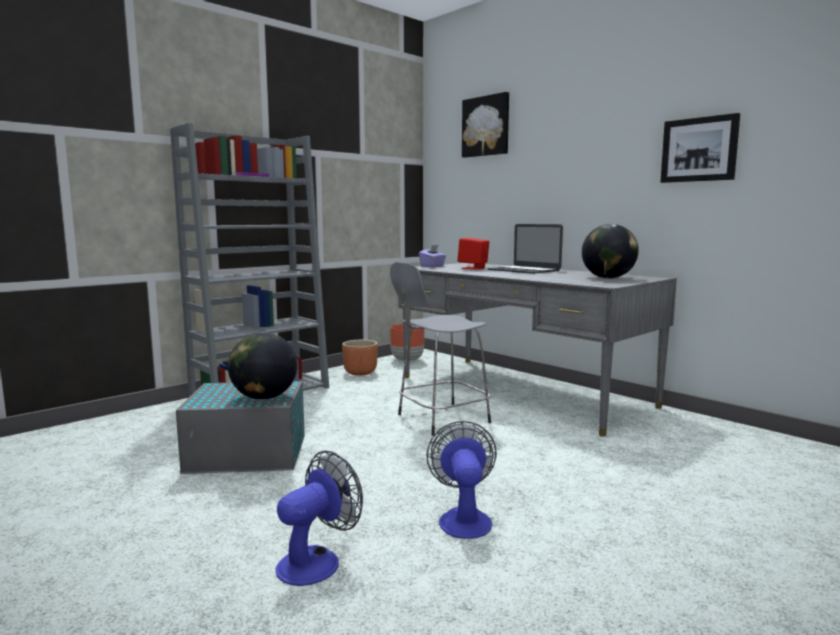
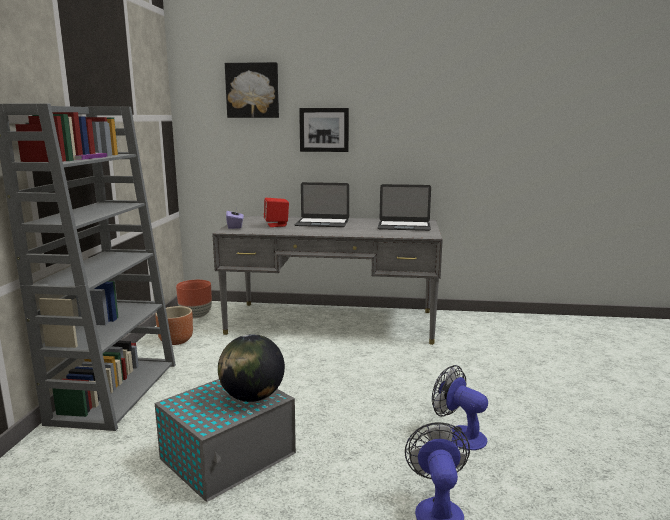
camera: 40 degrees left, 5 degrees up
(440, 419) = (319, 365): grey stool -> none
(608, 278) = (404, 226): globe -> laptop
(699, 149) = (447, 128): picture -> picture (324, 130)

